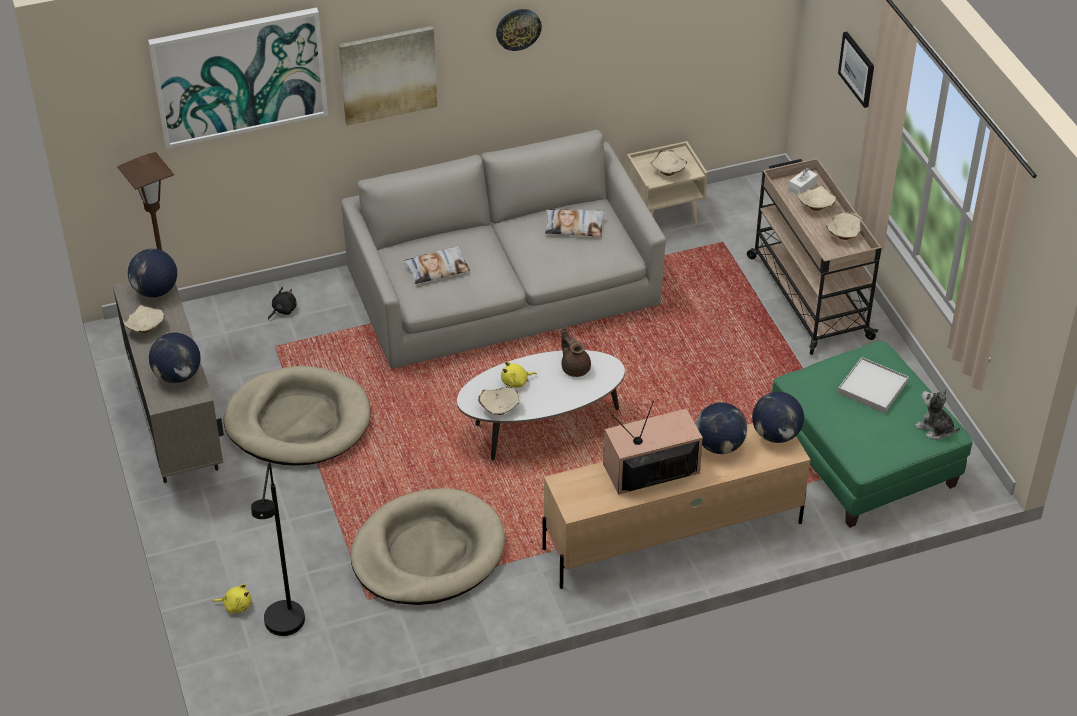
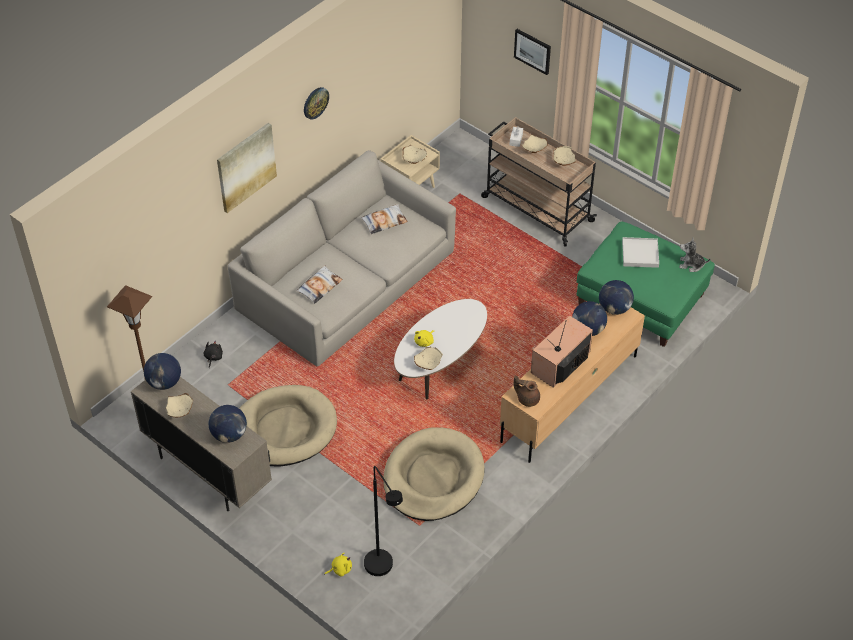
camera: 30 degrees left, 5 degrees up
(239, 76) = (161, 208): picture -> none
(575, 367) = (453, 316): brown teapot -> brown teapot (527, 399)

